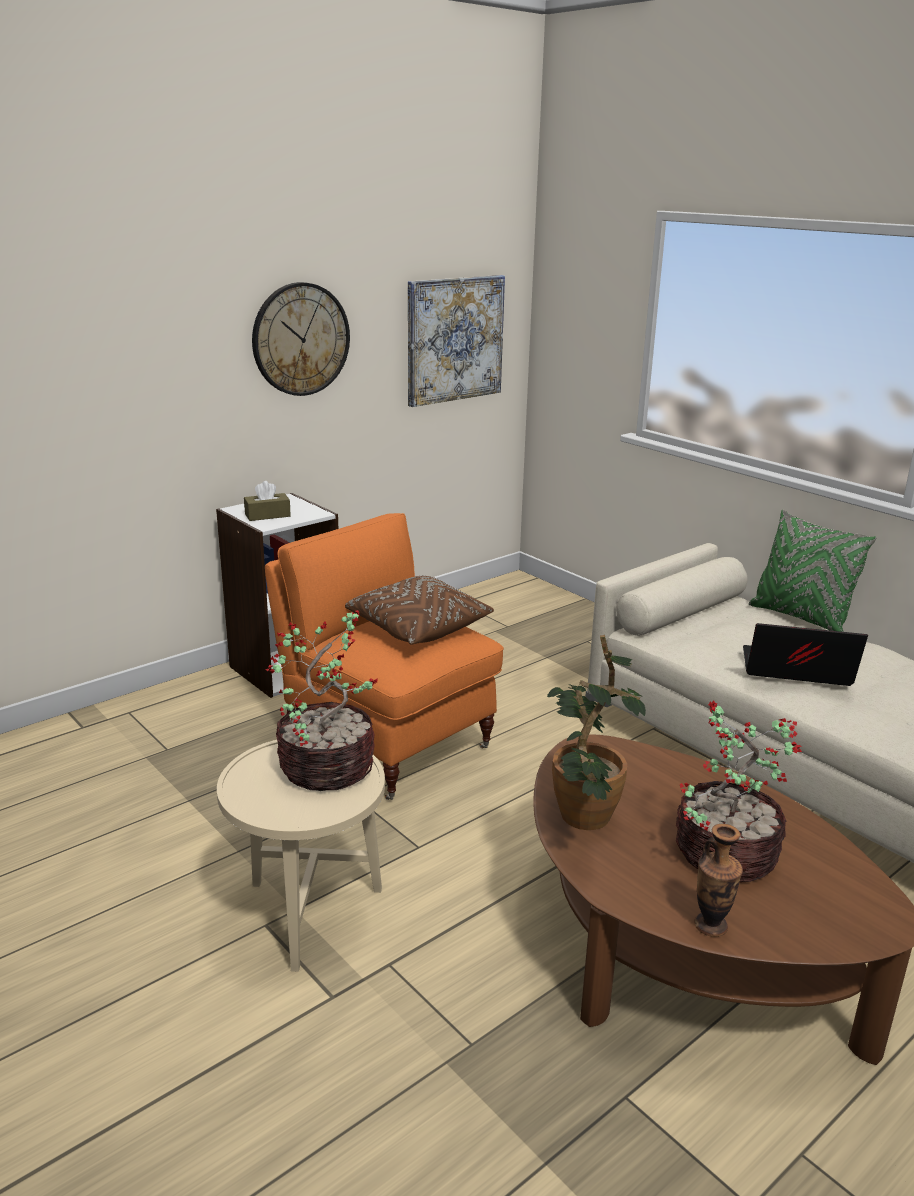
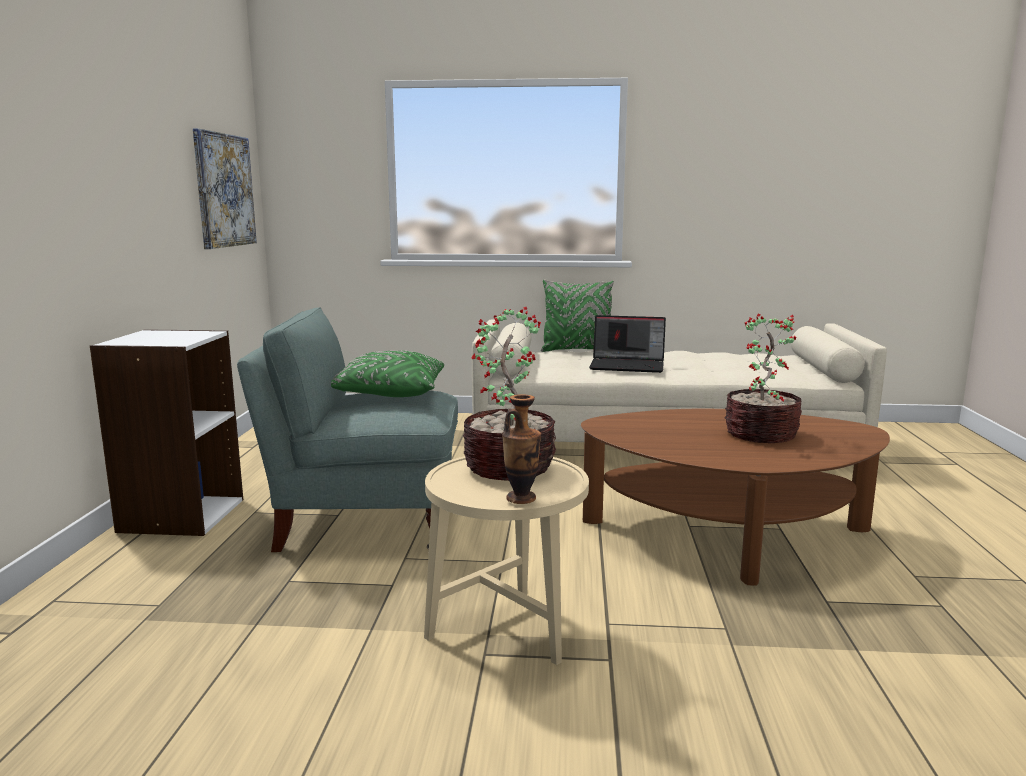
camera: 45 degrees left, 10 degrees down
(267, 515) = (161, 340): brown tissue box -> none
(300, 339) = (129, 168): wall clock -> none
(387, 742) = (365, 522): orange armchair -> grey armchair
(416, 627) = (389, 394): brown pillow -> green pillow
(581, 823) = (677, 448): potted plant -> none
(711, 926) = (820, 457): vase -> vase (521, 498)
(794, 671) = (628, 365): laptop -> laptop turned 135 degrees counterclockwise

